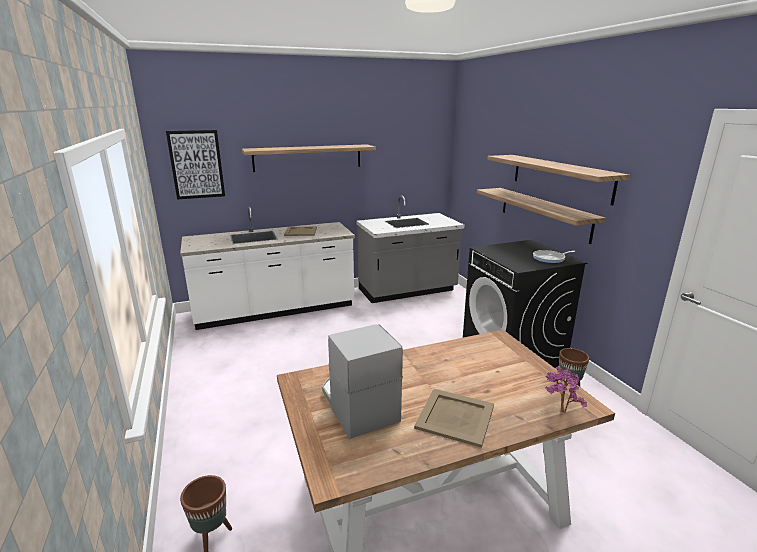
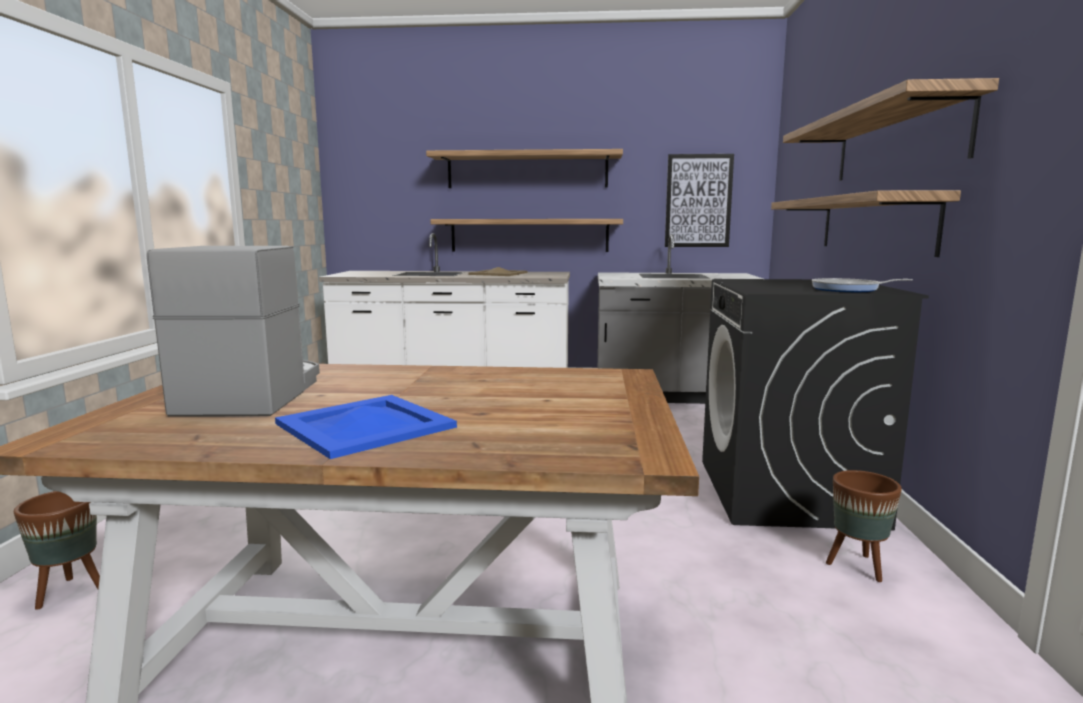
camera: 25 degrees right, 10 degrees down
(196, 164) = (377, 175): picture -> picture (698, 201)
(311, 200) = (529, 235): none -> shelf
(454, 417) = (363, 425): beige tray -> blue tray
(559, 412) = (569, 453): potted plant -> none

